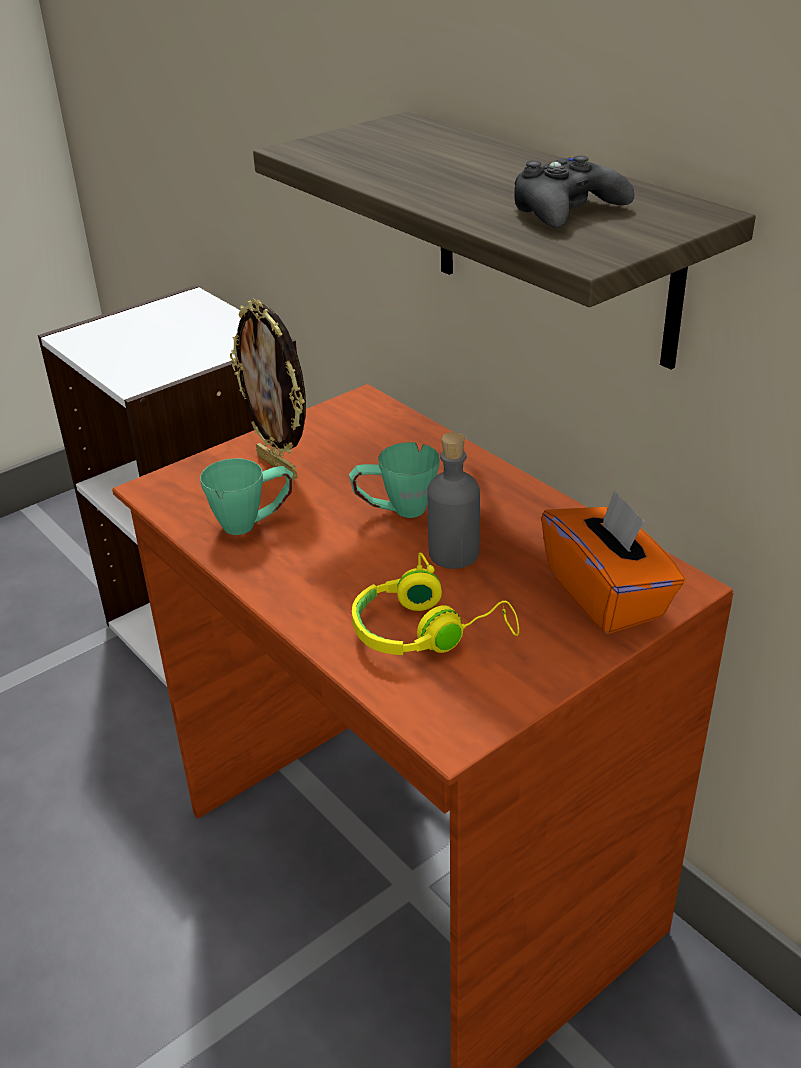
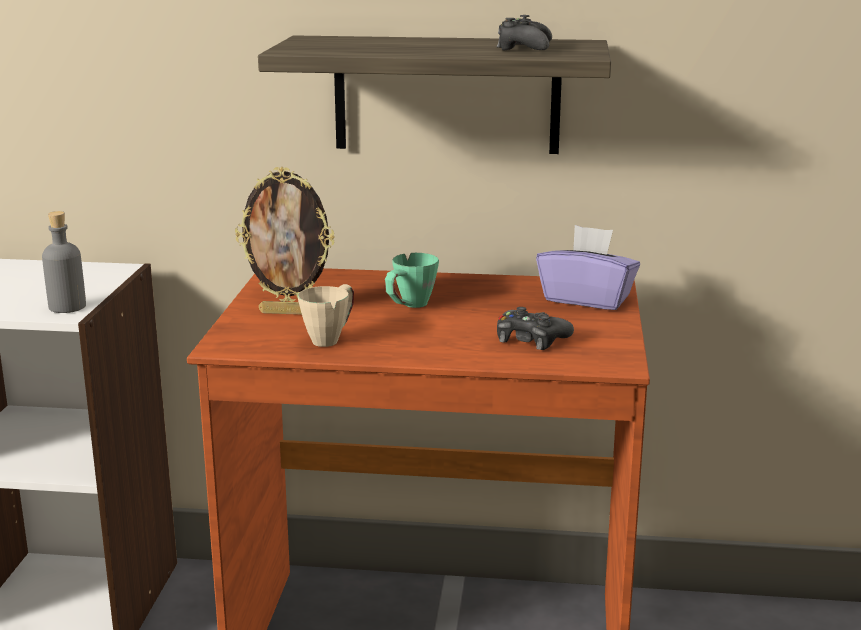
camera: 45 degrees left, 15 degrees down
(253, 523) = (331, 338): green mug -> beige mug
(428, 631) = (530, 339): yellow headphones -> black game controller
(453, 554) = (479, 311): grey bottle -> grey bottle (67, 306)
(607, 595) = (587, 299): orange tissue box -> purple tissue box

